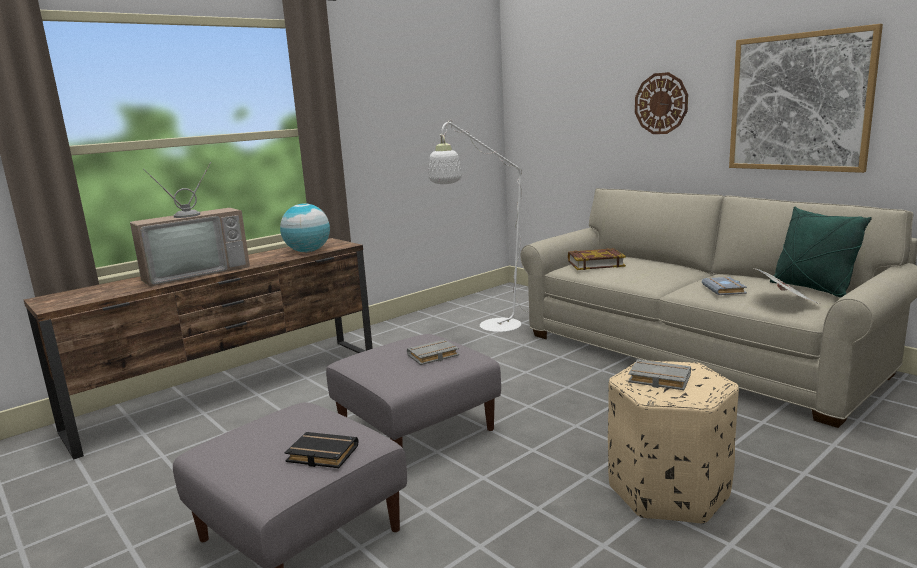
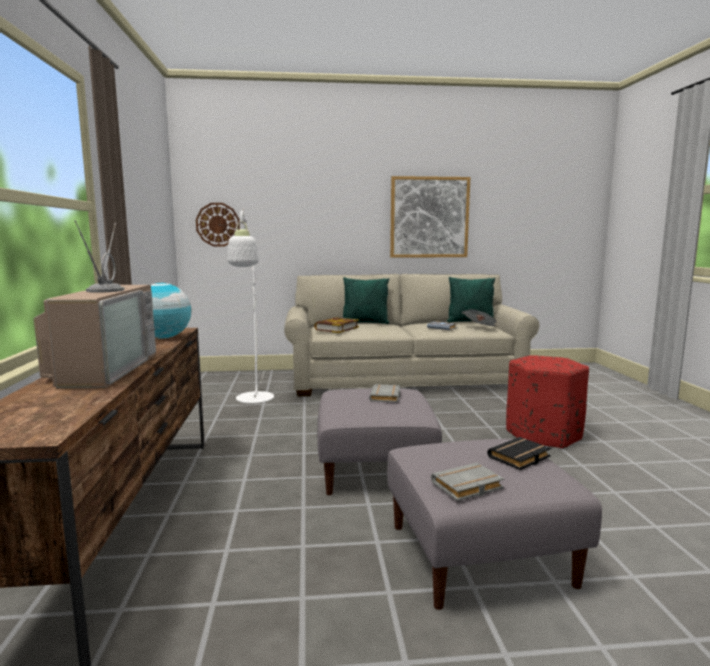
camera: 55 degrees left, 5 degrees down
(655, 262) = (365, 323): none -> green pillow
(657, 379) = (545, 363): grey book -> grey book (467, 487)
(661, 103) = (337, 214): wall clock -> wall clock (218, 224)
(667, 491) = (542, 435): beige ottoman -> red ottoman

